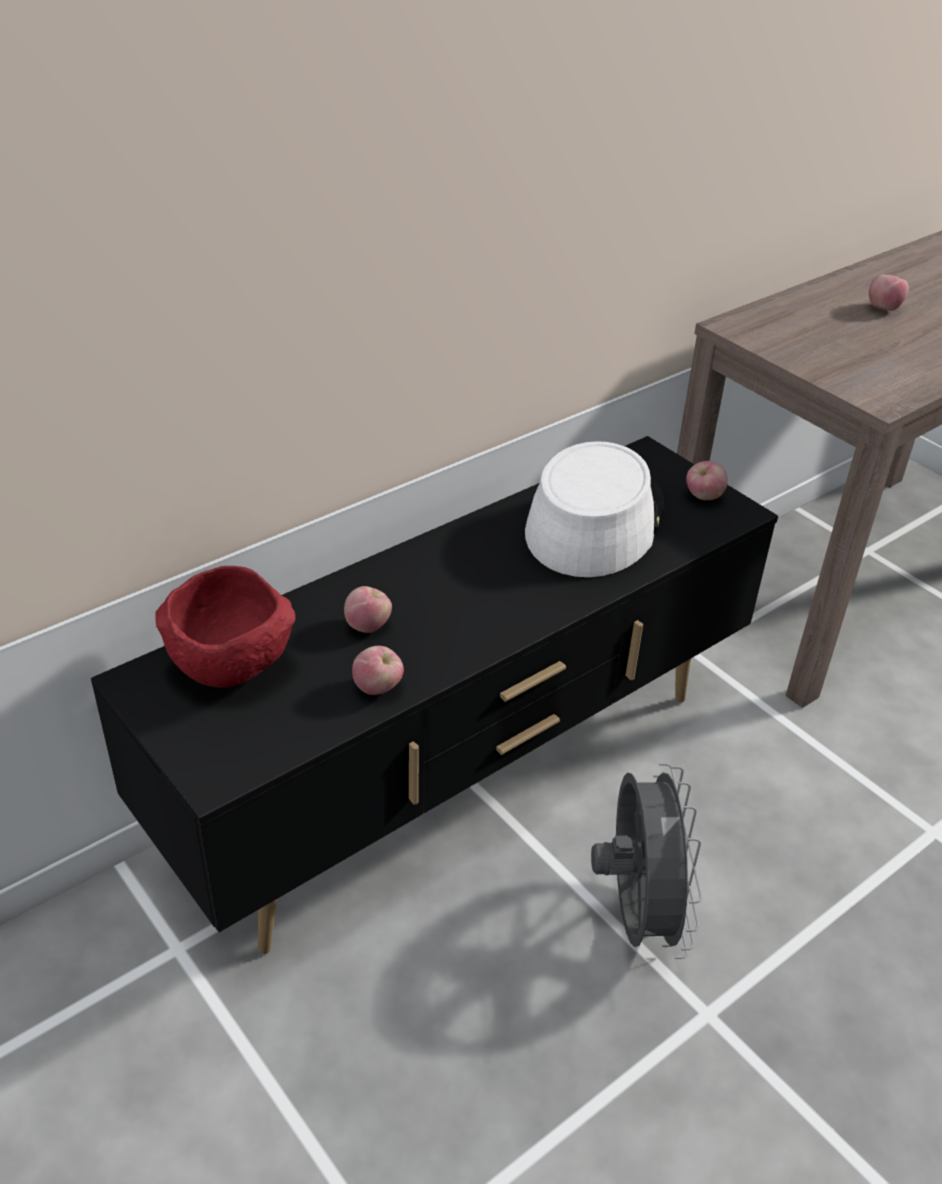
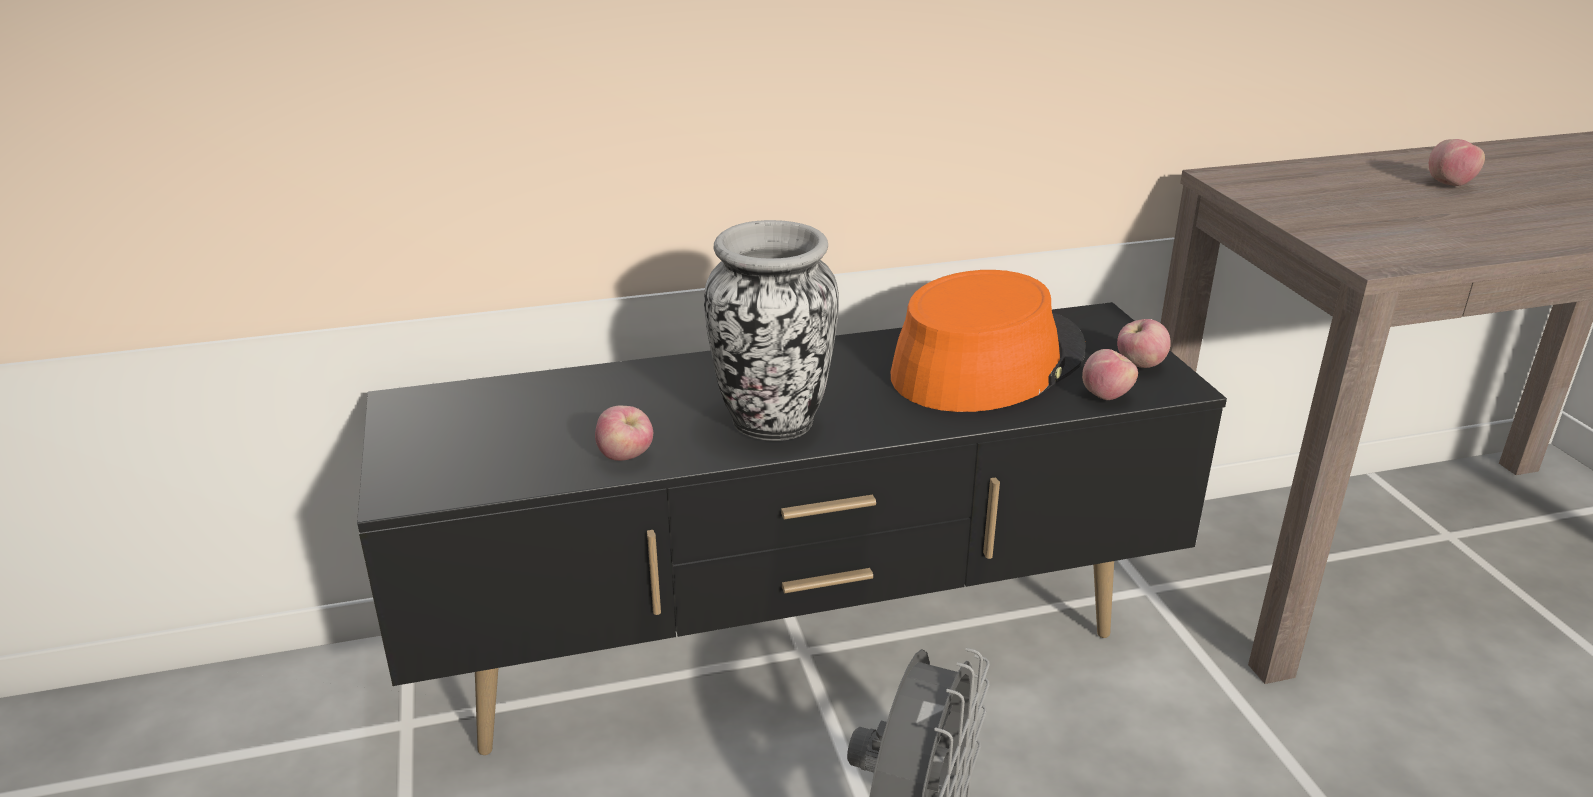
camera: 25 degrees right, 10 degrees down
(233, 666) = (501, 409): red bowl -> none
(368, 626) = (662, 404): apple -> apple (1106, 396)
(472, 624) = (772, 424): none -> vase
(594, 520) = (987, 363): white hat -> orange hat

